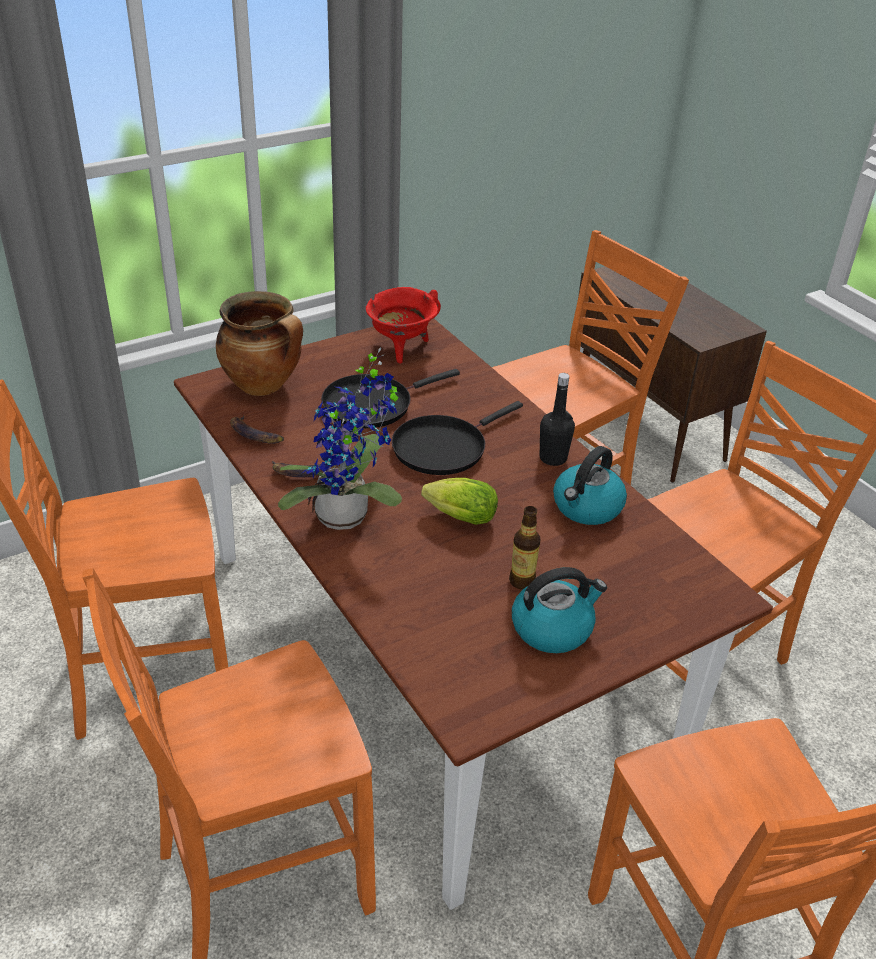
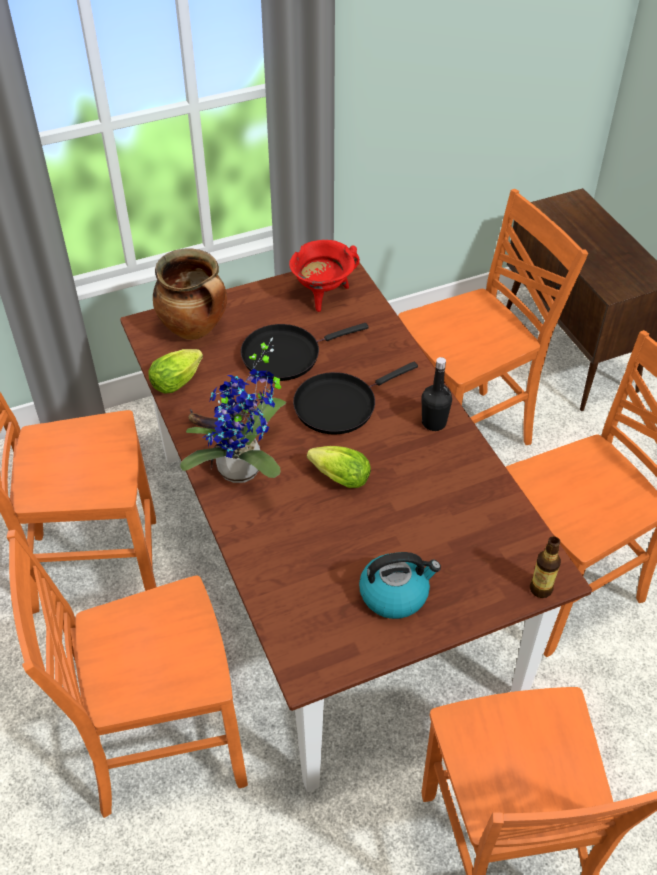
camera: 10 degrees right, 10 degrees up
(254, 435) = (179, 380): banana -> lettuce
(522, 581) = (379, 546): bottle -> bottle (541, 589)
(587, 508) = (452, 477): kettle -> none

